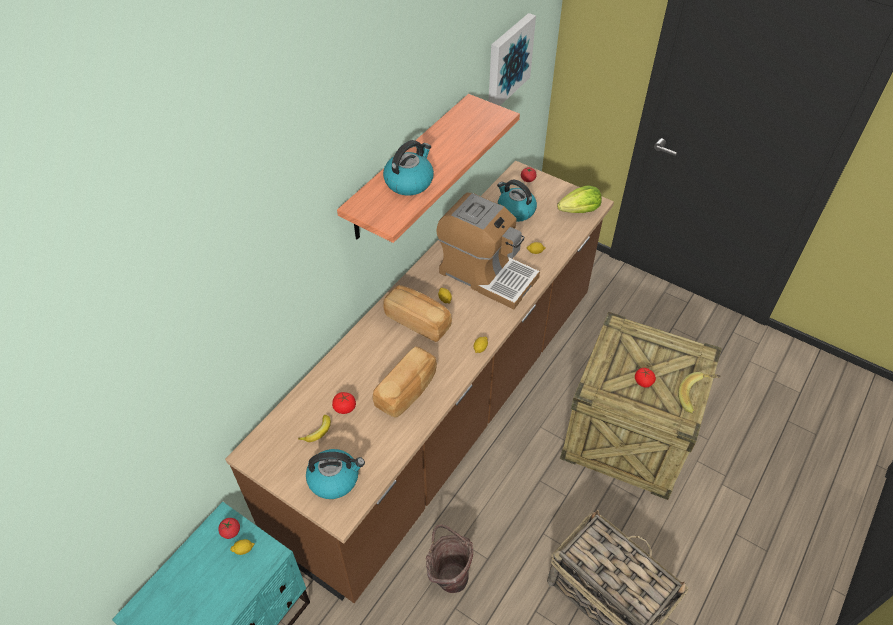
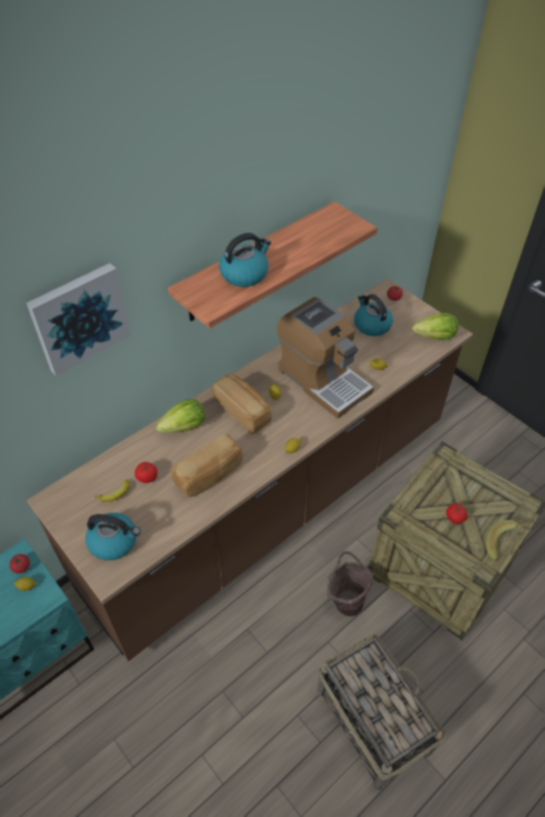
camera: 15 degrees right, 0 degrees up
(365, 349) = (185, 427): none -> lettuce
(449, 575) = (226, 658): brown bucket -> brown bucket (346, 600)
(508, 60) = (386, 176): picture -> picture (79, 317)

